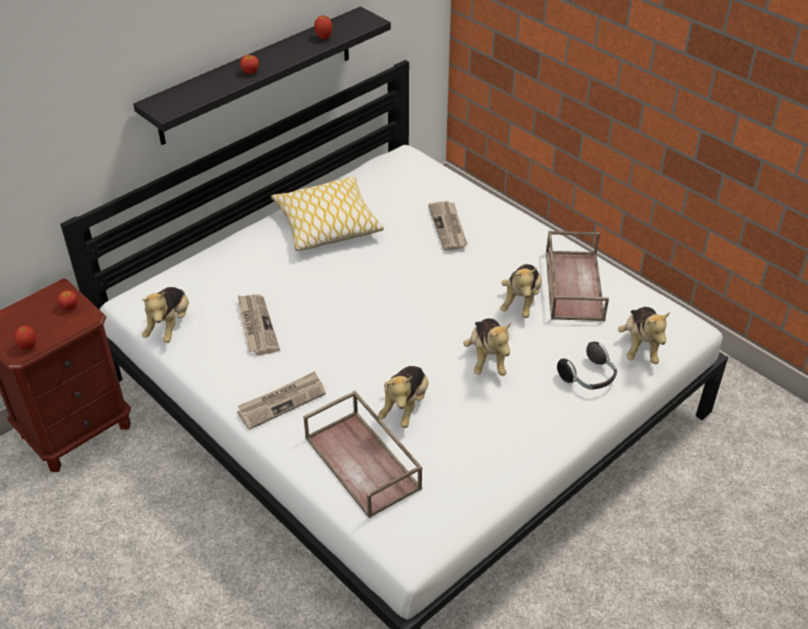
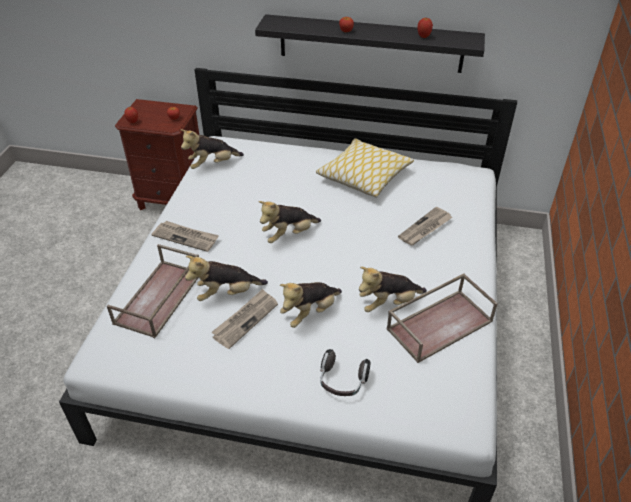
camera: 55 degrees right, 0 degrees up
(256, 326) = (242, 195): newspaper -> newspaper (245, 319)
(640, 346) = (410, 400): plush toy -> plush toy (289, 235)

